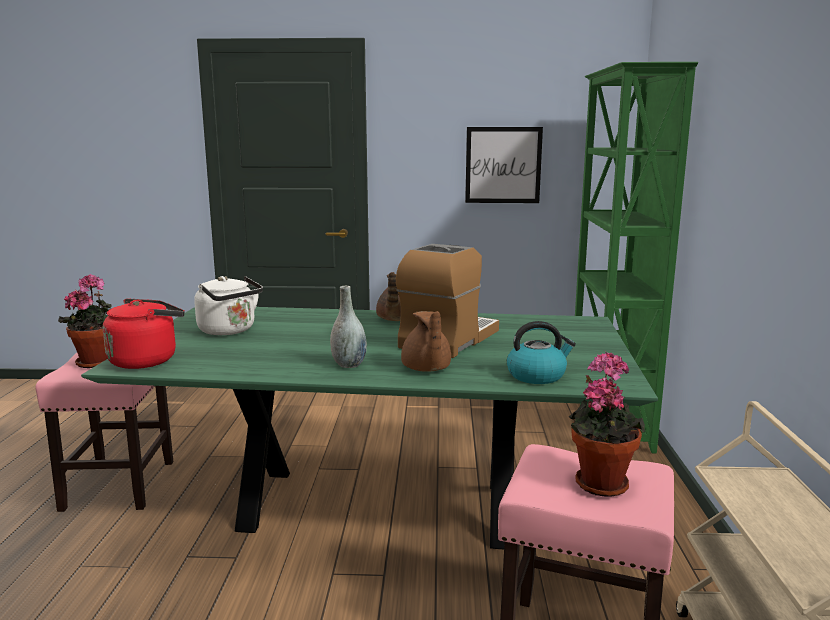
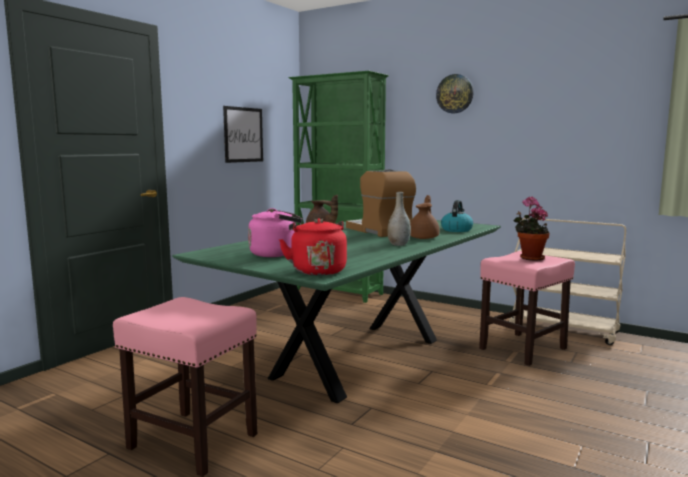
camera: 60 degrees left, 5 degrees down
(97, 362) = (177, 315): potted plant -> none
(229, 331) = (276, 254): white kettle -> pink kettle
(426, 369) = (424, 238): brown teapot -> brown teapot turned 90 degrees counterclockwise
(759, 98) = (455, 94): none -> wall clock

